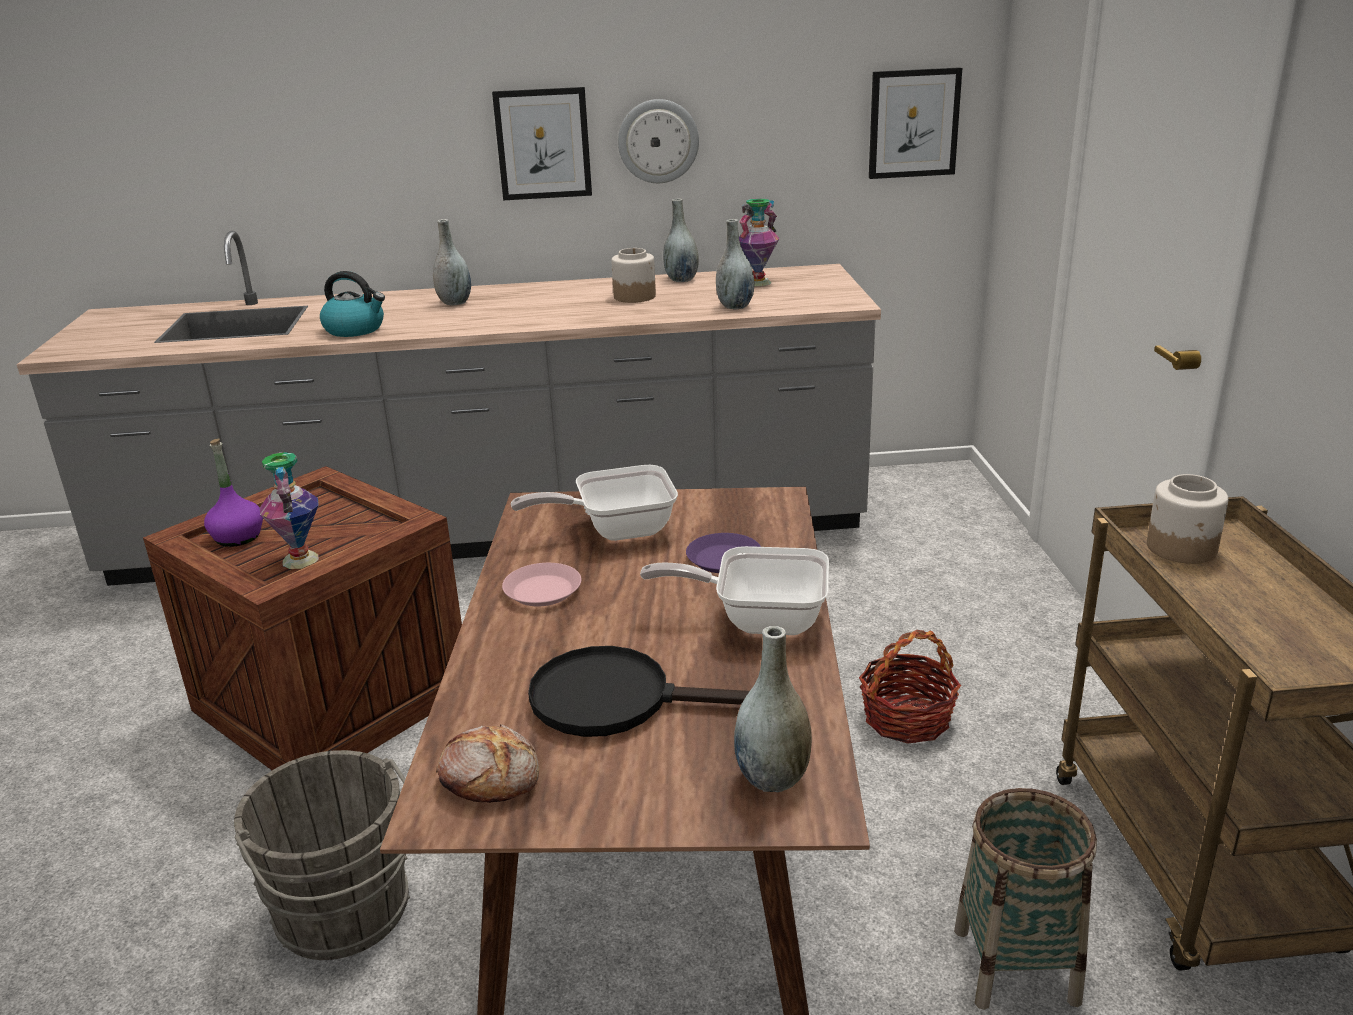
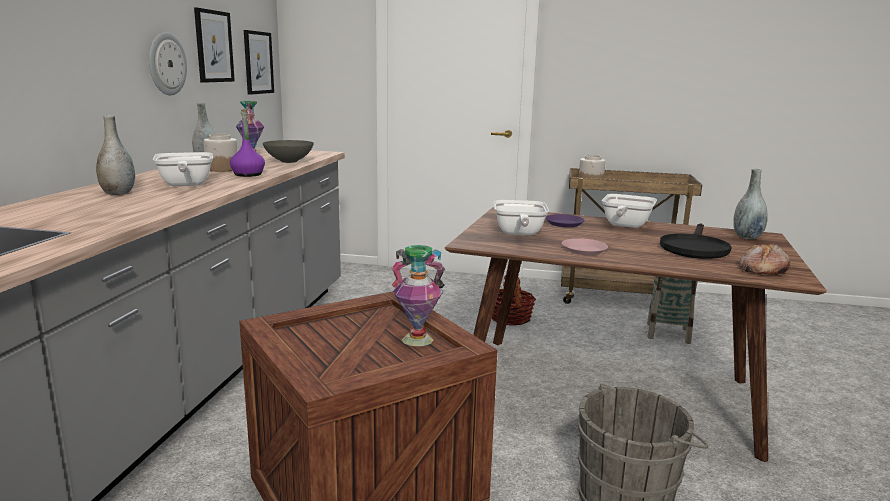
camera: 75 degrees left, 10 degrees down
(237, 537) = (345, 363): purple bottle -> purple bottle (248, 174)
(355, 329) = (122, 215): kettle -> none
(516, 310) = (185, 185): none -> frying pan
(543, 144) = (106, 60): picture -> picture (213, 46)
(735, 306) = (289, 161): grey vase -> grey bowl

